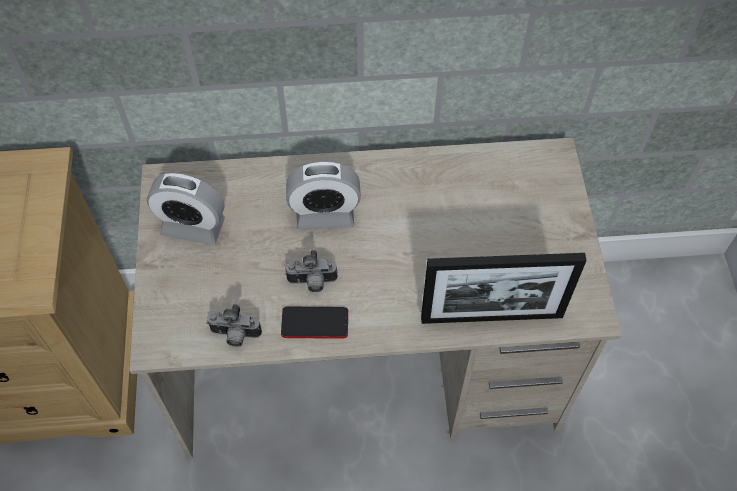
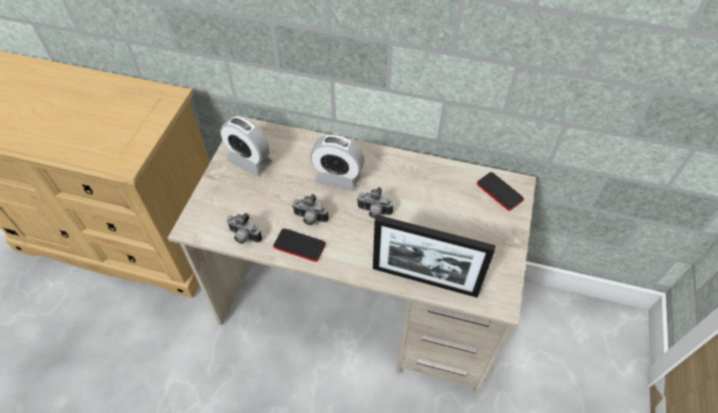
camera: 20 degrees right, 5 degrees down
(391, 247) = (374, 212): none -> camera
(537, 171) = (499, 192): none -> phone

